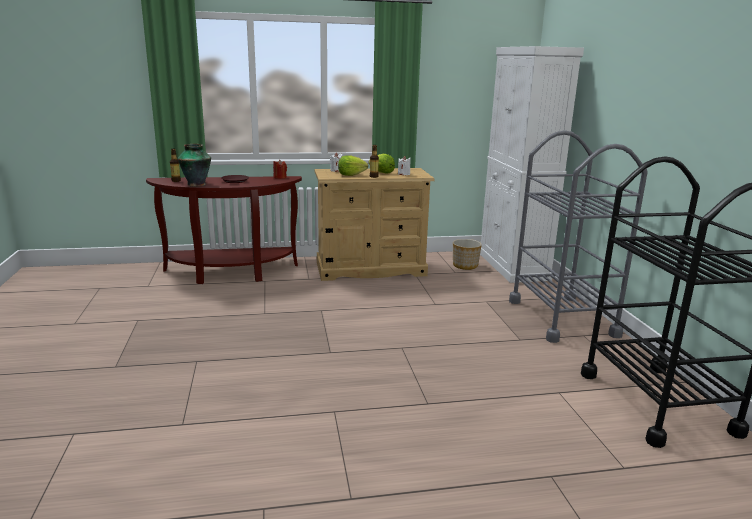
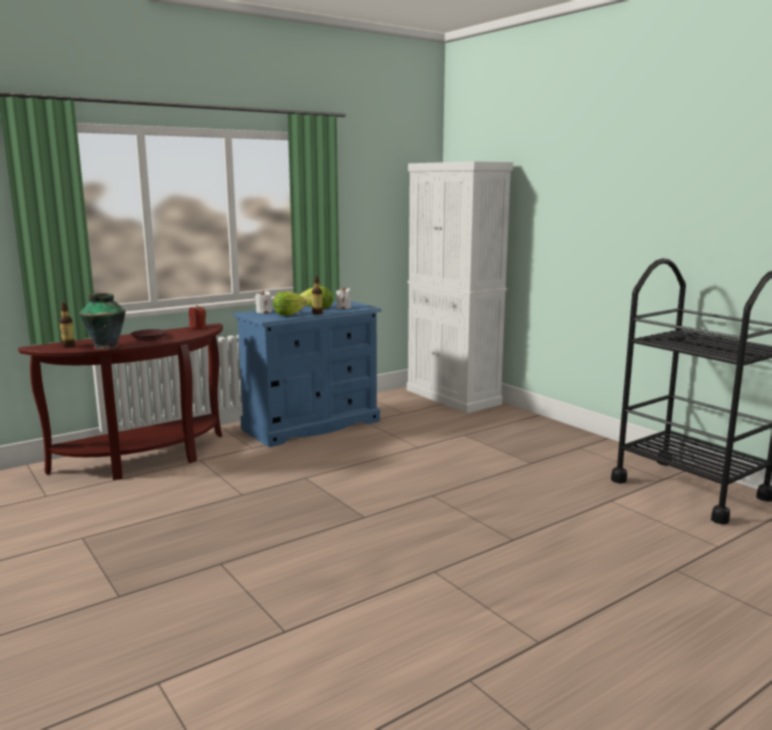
camera: 25 degrees left, 5 degrees down
(371, 269) = (312, 425): beige dresser -> blue dresser
(465, 265) = (407, 404): planter -> none
(561, 318) = (546, 436): grey cart -> none

